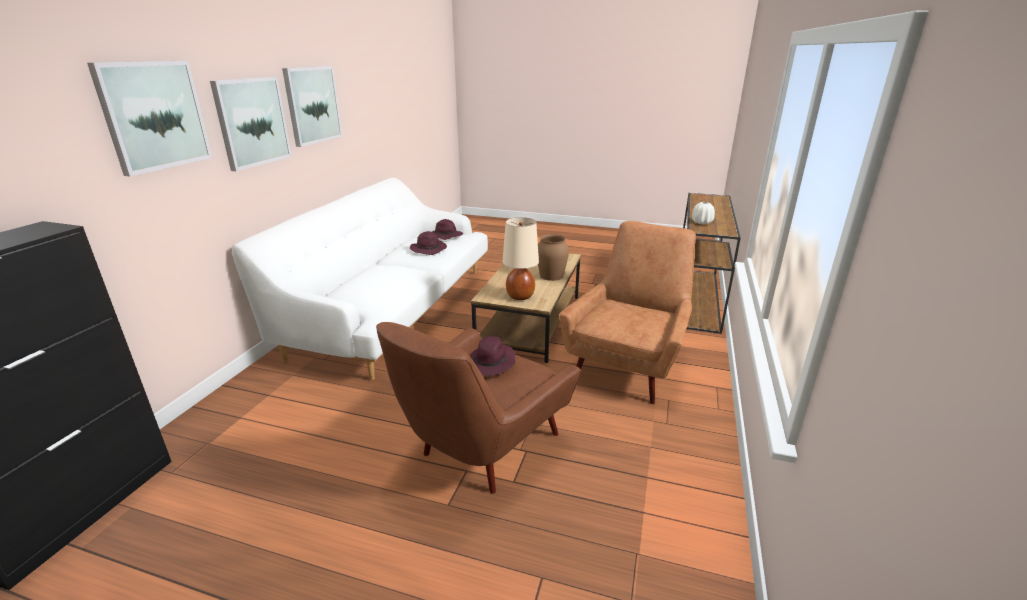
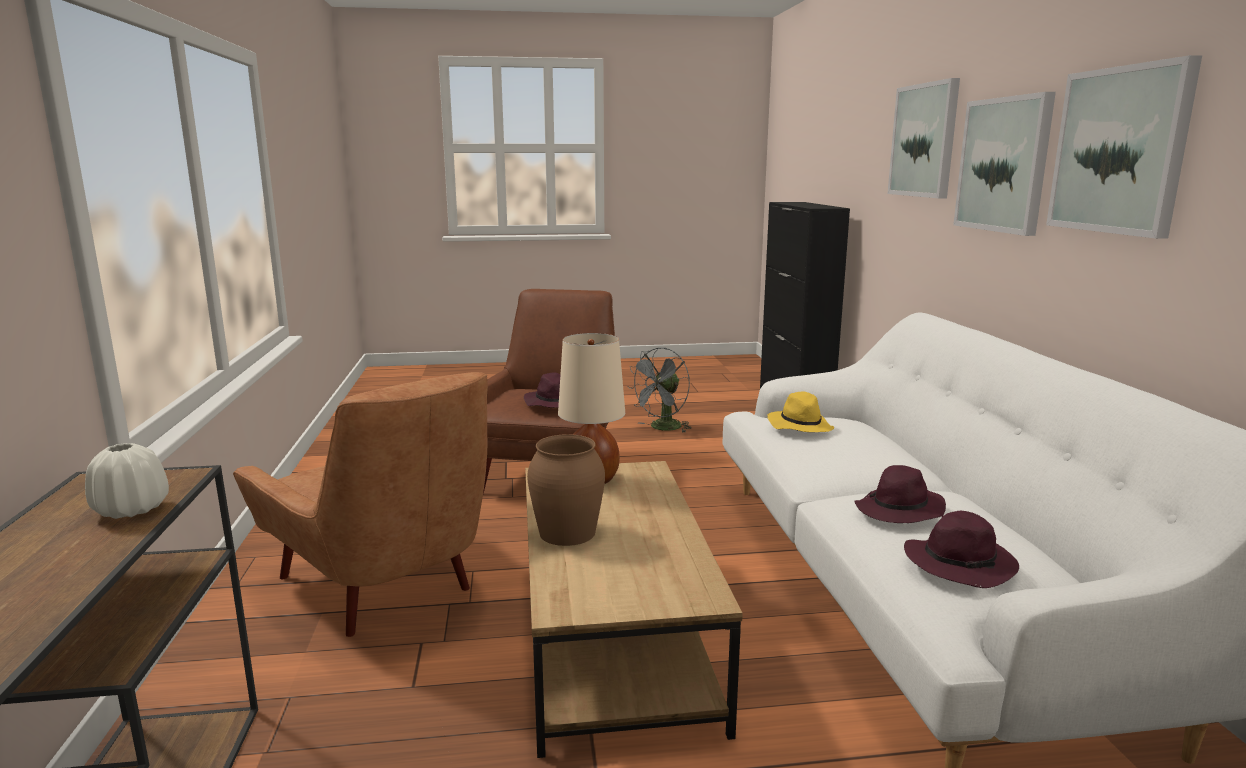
camera: 155 degrees right, 10 degrees down
(302, 501) = (662, 428): none -> grey fan
(378, 291) = (799, 426): none -> yellow hat
(628, 364) = (386, 589): brown armchair -> brown armchair turned 45 degrees counterclockwise

